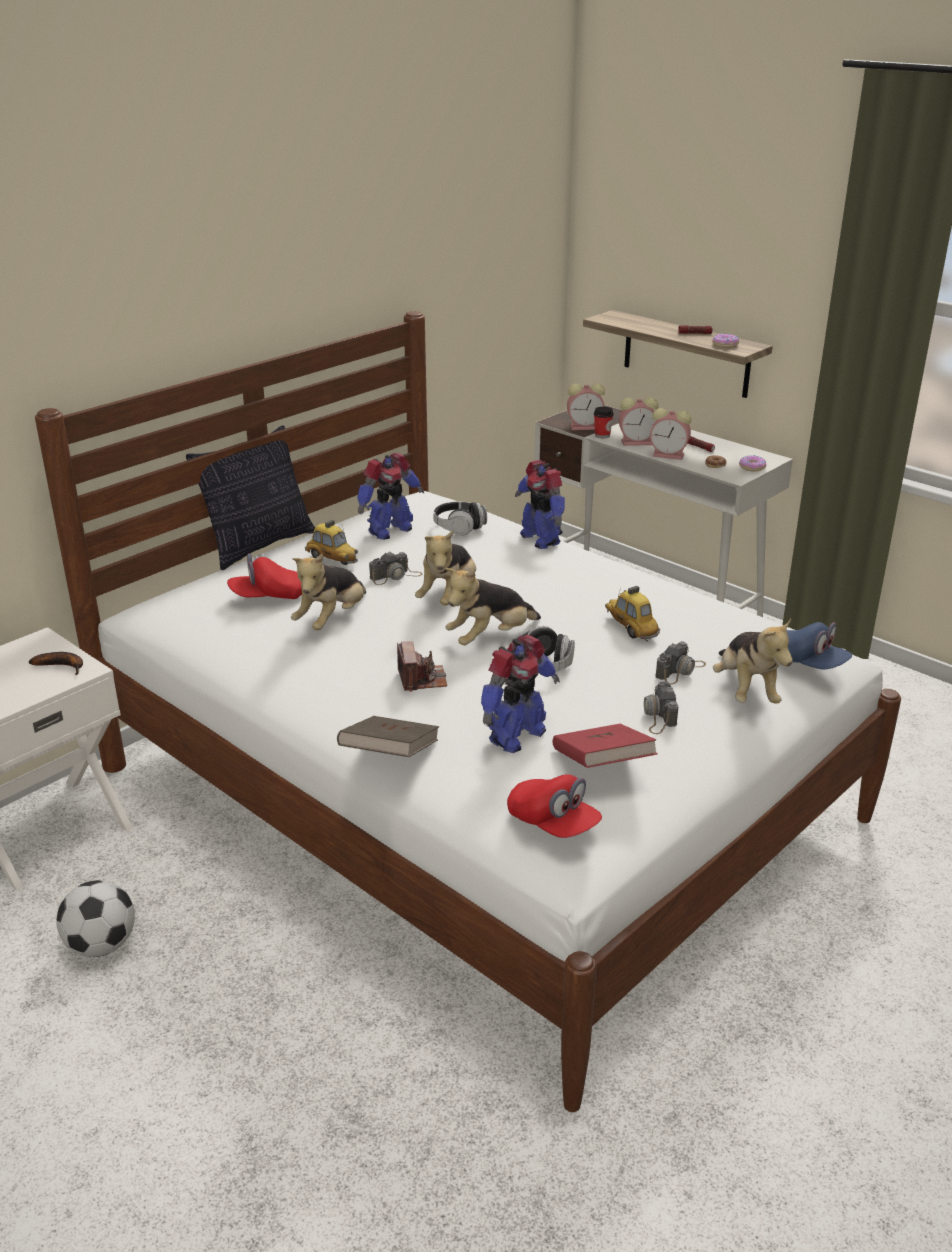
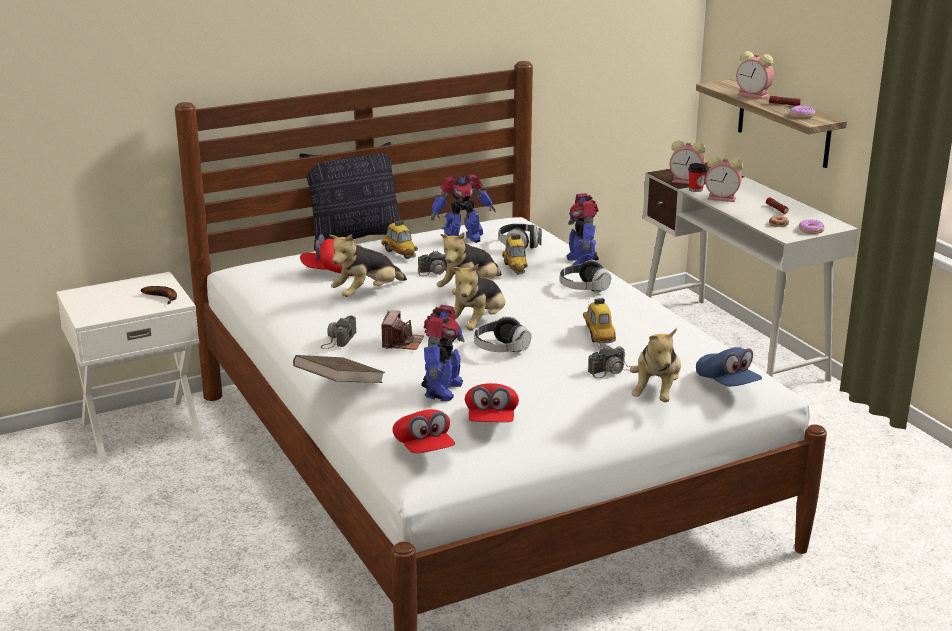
camera: 20 degrees right, 5 degrees down
(102, 945) = (139, 508): football -> none
(476, 557) = (515, 268): none -> toy car
(490, 638) = (478, 324): plush toy -> plush toy turned 45 degrees counterclockwise
(515, 736) = (442, 390): toy robot -> toy robot turned 45 degrees counterclockwise
(568, 571) = (583, 288): none -> headphones
(601, 766) = (491, 420): red book -> red cap
(658, 716) = (566, 397): camera -> camera (338, 339)
(669, 455) = (742, 212): alarm clock -> alarm clock (754, 95)

